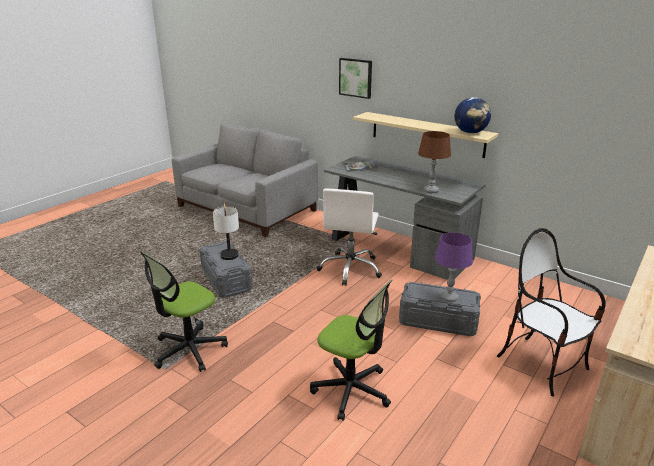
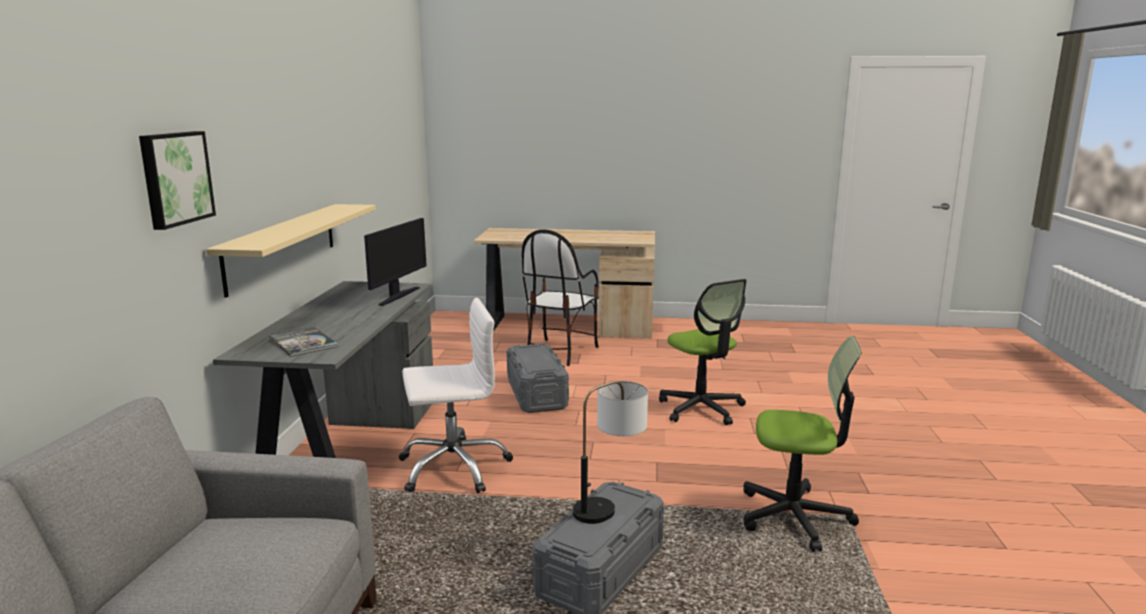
camera: 120 degrees left, 10 degrees down
(352, 390) = (701, 408): office chair -> office chair turned 150 degrees clockwise
(431, 191) = (398, 296): brown table lamp -> monitor
(449, 298) = (539, 354): purple table lamp -> none
(470, 132) = (344, 208): globe -> none

